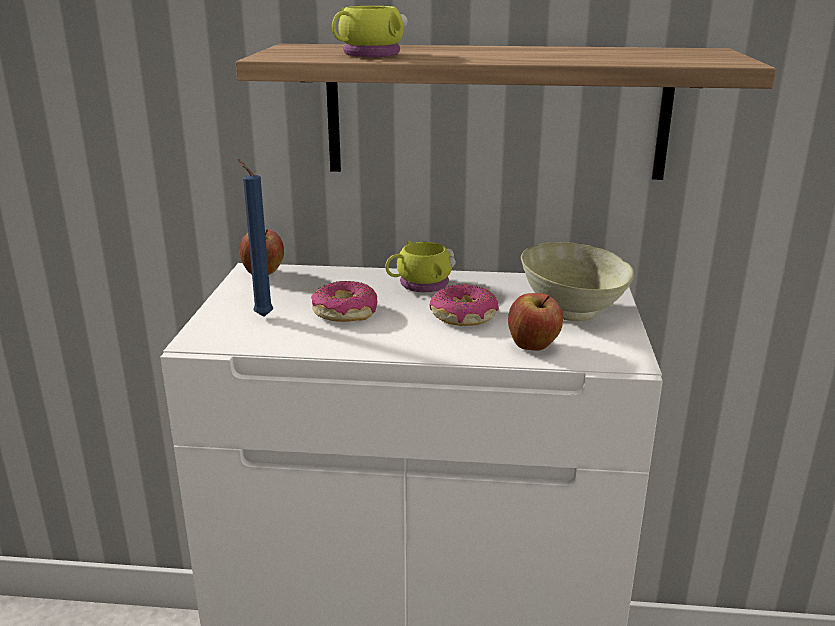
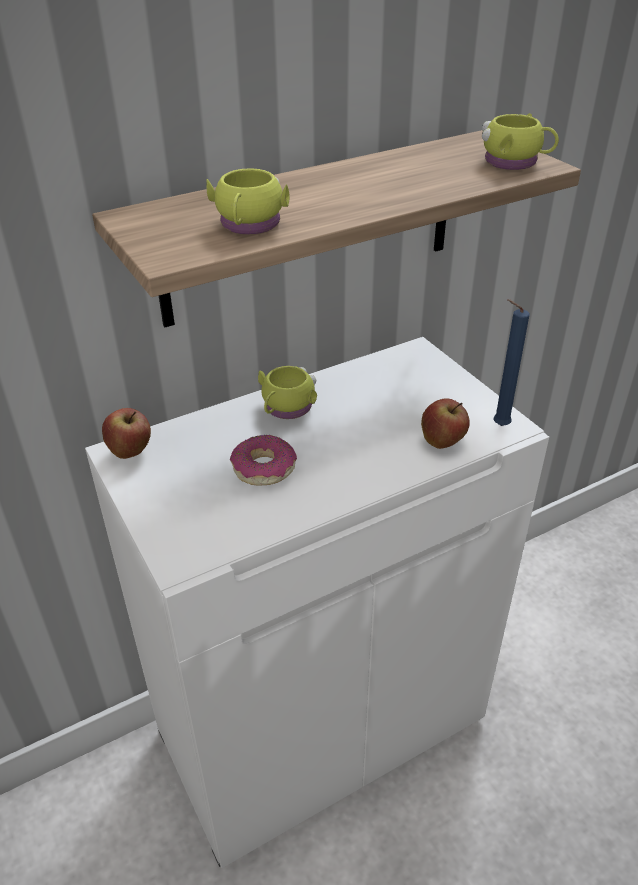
camera: 35 degrees left, 15 degrees up
(261, 316) = (197, 506): blue candle -> blue candle (498, 425)
(464, 317) = (361, 432): donut -> none
(572, 312) = (429, 392): beige bowl -> none
(705, 59) = (515, 162): none -> yellow mug

